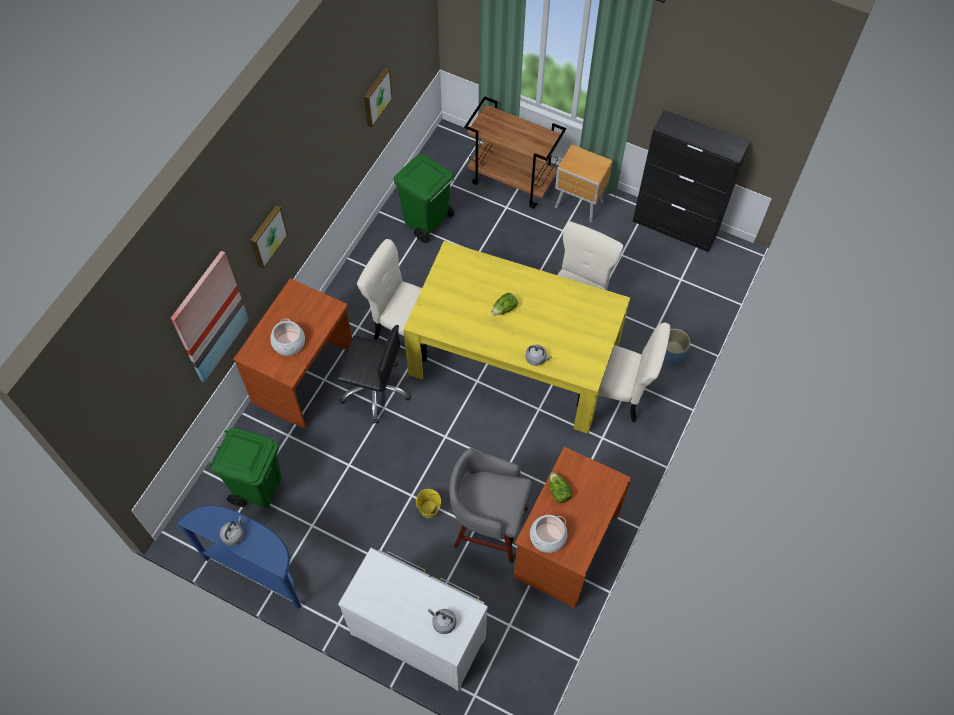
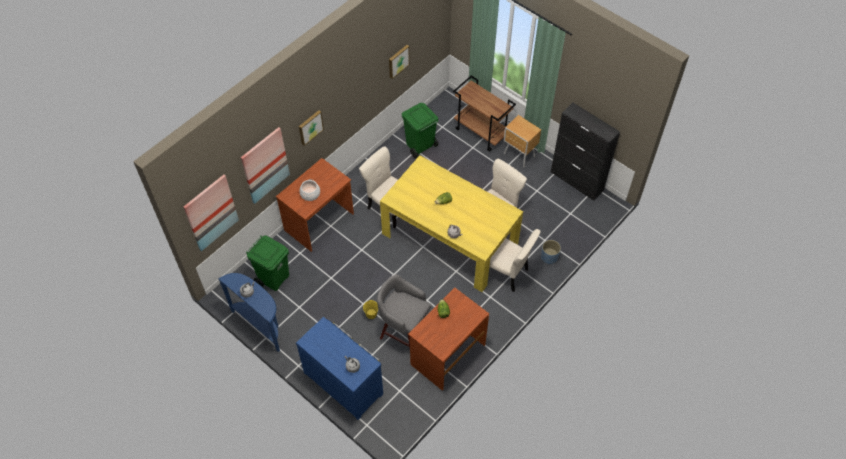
camera: 15 degrees right, 5 degrees down
(139, 420) = (211, 212): none -> picture
(375, 390) = (359, 238): black office chair -> none
(419, 632) = (344, 381): white dresser -> blue dresser
(547, 537) = (428, 335): cooking pot -> none

